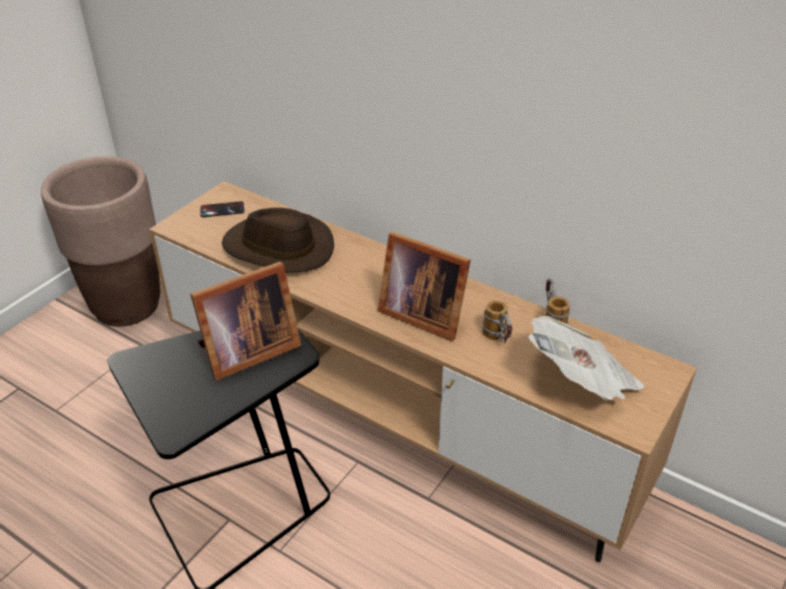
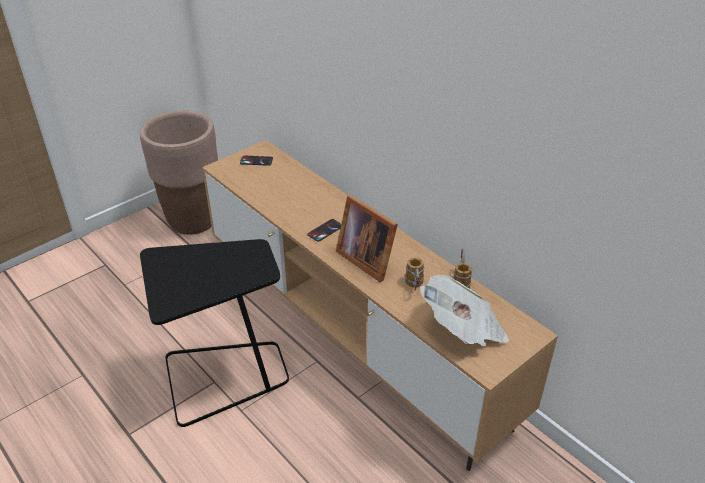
camera: 15 degrees right, 0 degrees up
(246, 352) = (231, 263): picture frame -> none
(278, 248) = (284, 195): brown hat -> none
(352, 286) = (325, 230): none -> phone

